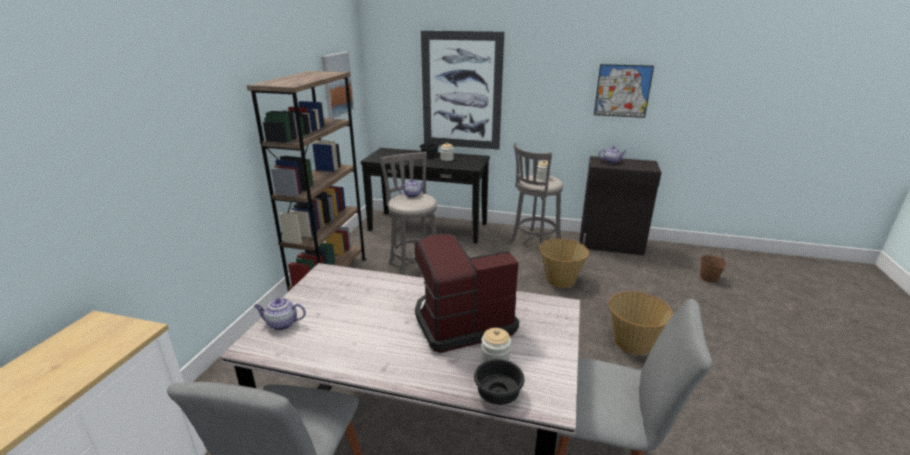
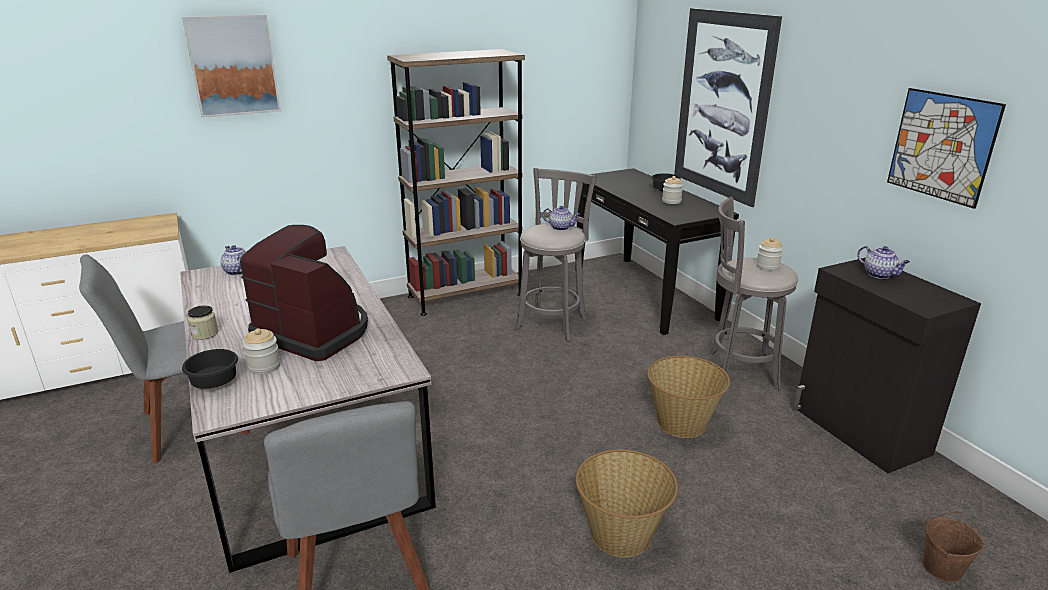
camera: 50 degrees right, 0 degrees up
(337, 85) = (565, 72): picture -> picture (233, 65)
(394, 376) = (205, 334): none -> jar

